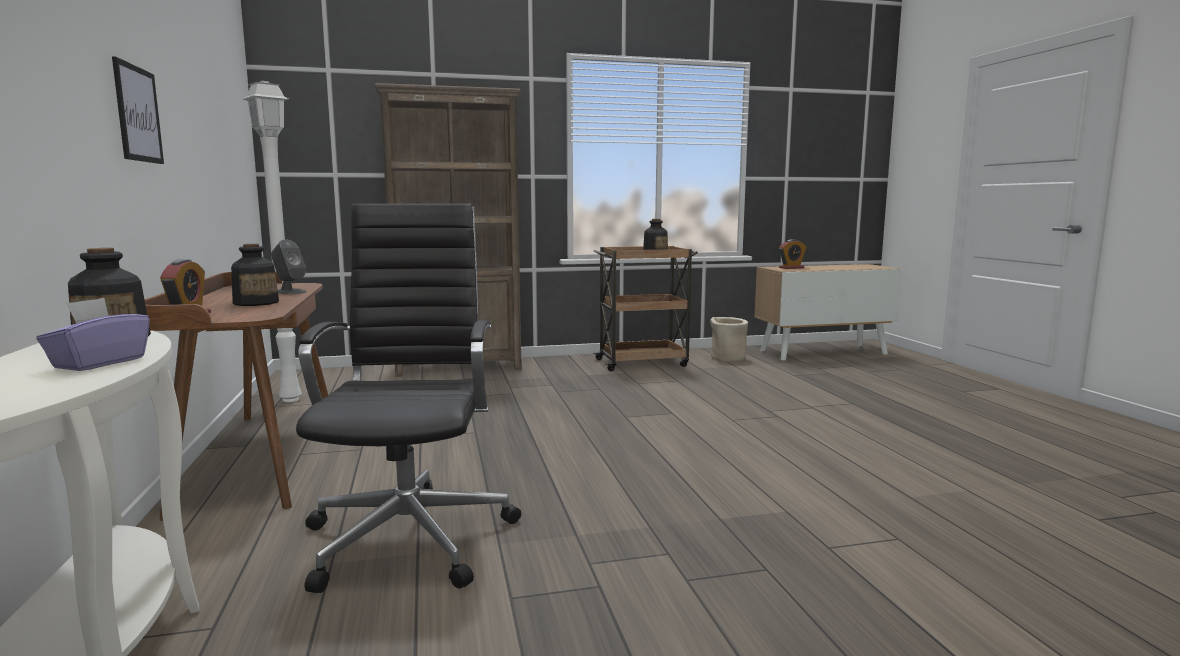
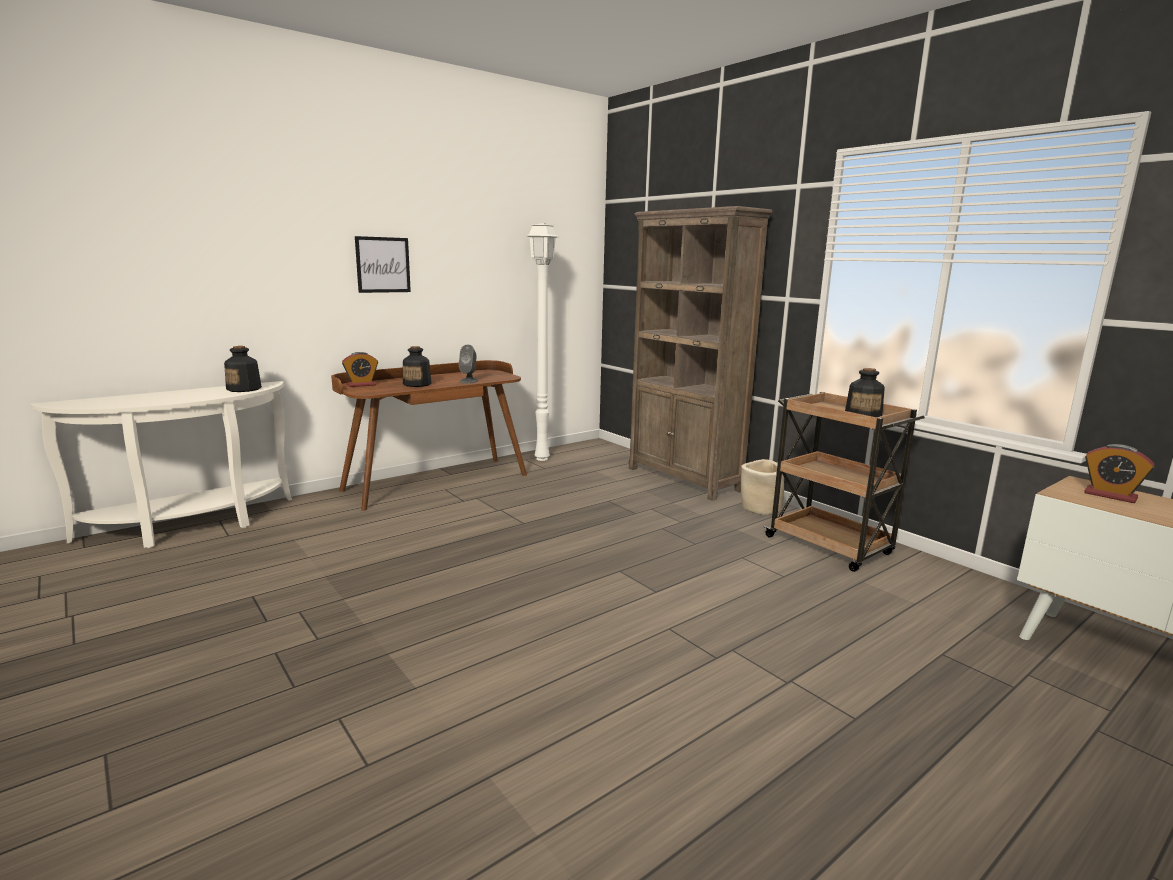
camera: 65 degrees right, 5 degrees up
(99, 363) = (184, 398): purple tissue box -> none
(412, 535) = (332, 549): black office chair -> none
(726, 358) = (948, 592): beige planter -> beige planter (761, 508)

